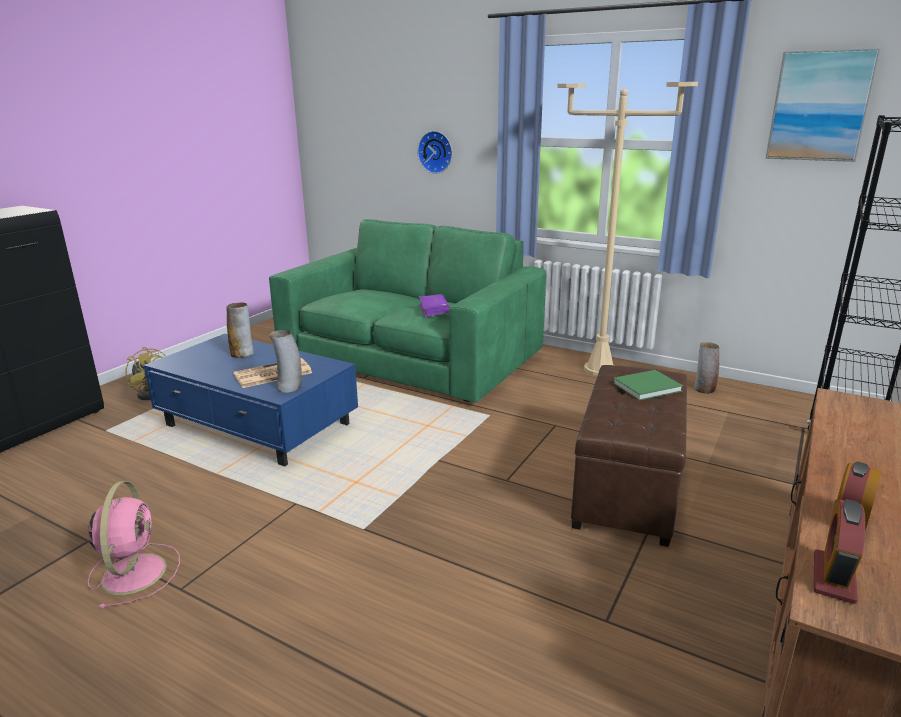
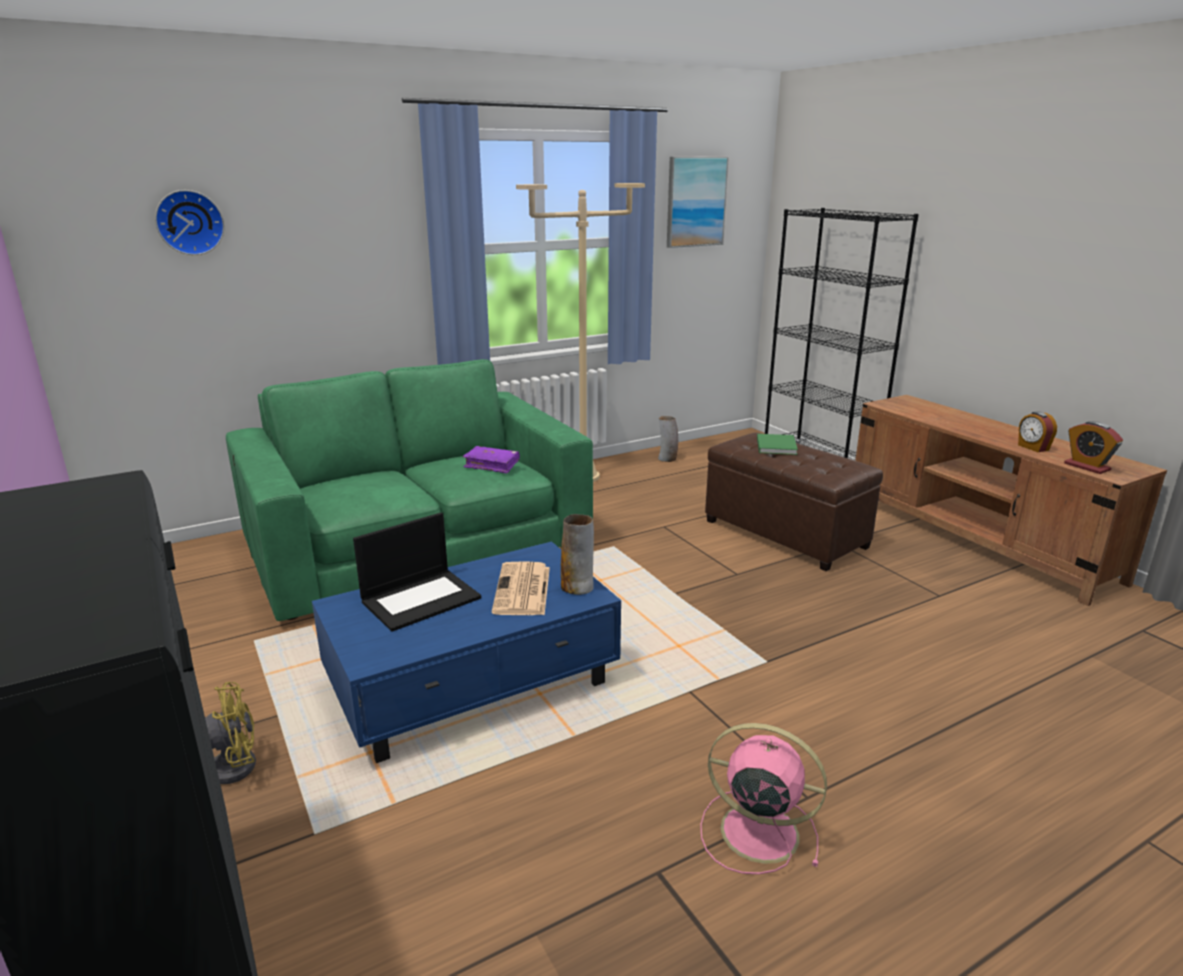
camera: 60 degrees left, 0 degrees up
(242, 354) = (421, 599): vase -> laptop
(436, 152) = (325, 276): wall clock -> wall clock (189, 222)

